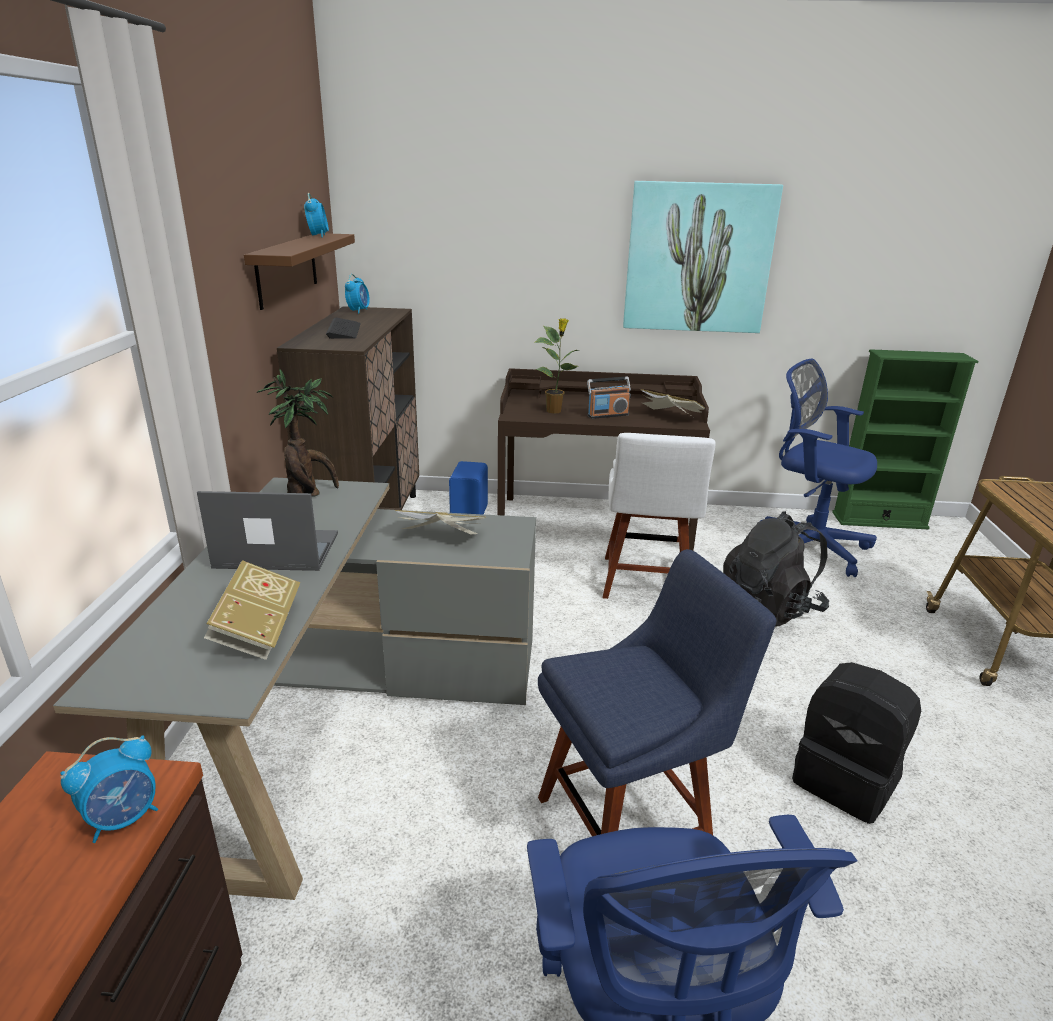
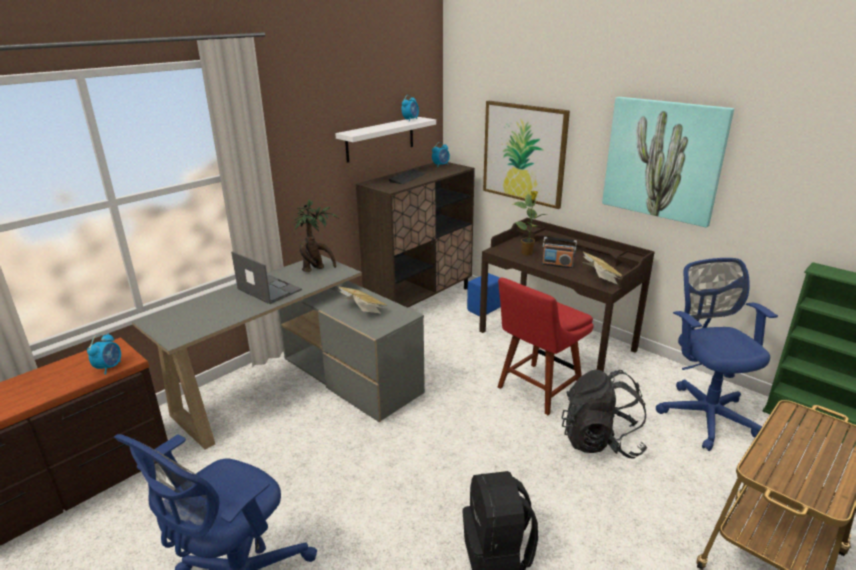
camera: 40 degrees right, 0 degrees up
(124, 818) = (109, 367): alarm clock -> alarm clock turned 75 degrees counterclockwise
(257, 630) = (215, 320): book -> none
(287, 269) = (380, 139): brown shelf -> white shelf
(492, 276) = (524, 153): none -> picture
(631, 825) = (355, 502): blue chair -> none
(645, 583) = (537, 390): white chair -> red chair

